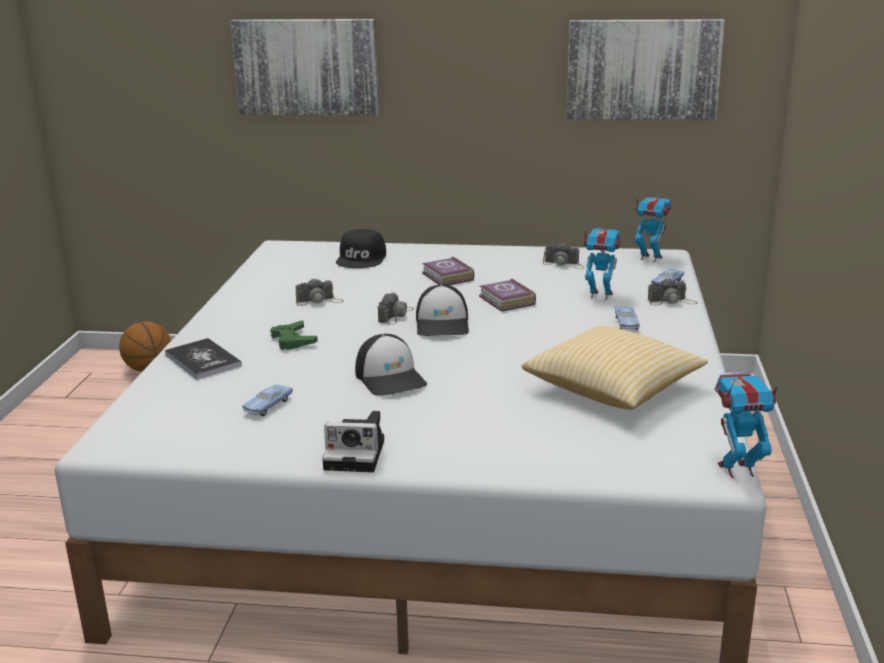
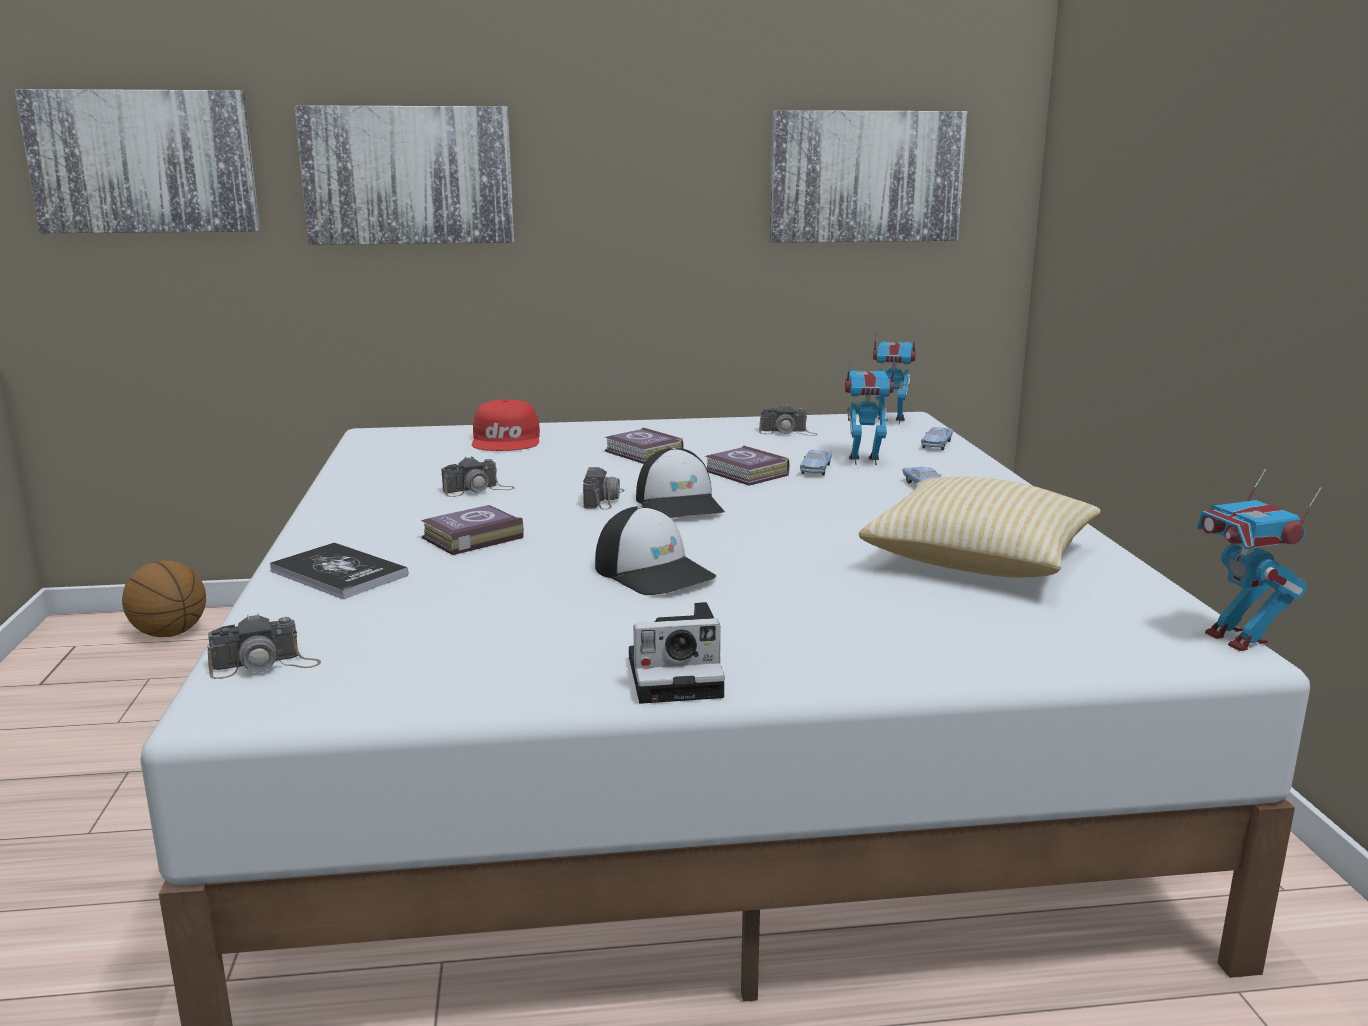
camera: 15 degrees left, 5 degrees down
(137, 57) = (143, 162): none -> picture
(268, 406) = (486, 624): blue toy car -> blue toy car (816, 469)
(293, 340) = (469, 538): green game controller -> book
(362, 258) = (507, 440): black cap -> red cap
(672, 301) = (960, 461): camera -> camera (265, 665)
(737, 469) = (1237, 639): toy robot -> toy robot turned 90 degrees counterclockwise

